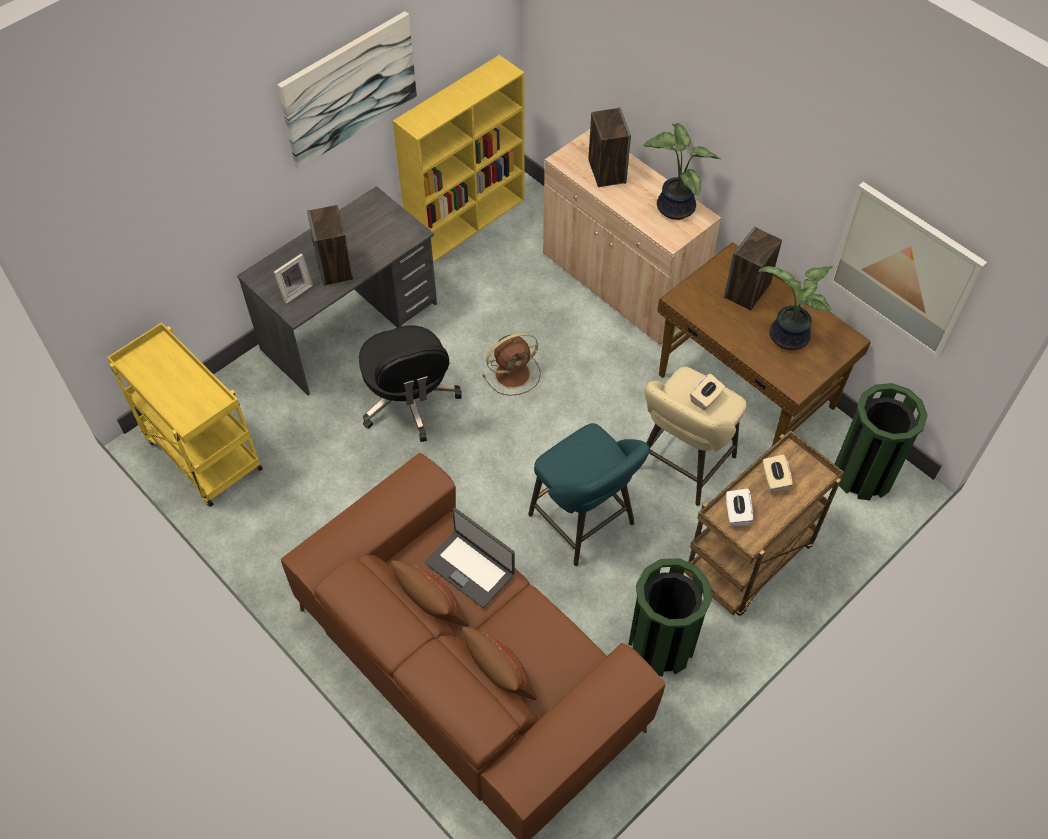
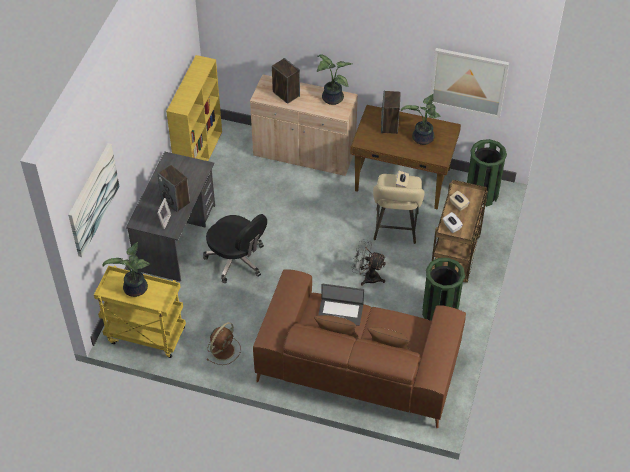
camera: 30 degrees left, 5 degrees down
(172, 378) = (134, 289): none -> potted plant
(349, 89) = (151, 101): picture -> picture (93, 199)
(514, 373) = (281, 222): brown fan -> brown fan (223, 349)
(585, 523) = (367, 276): turquoise stool -> grey fan

